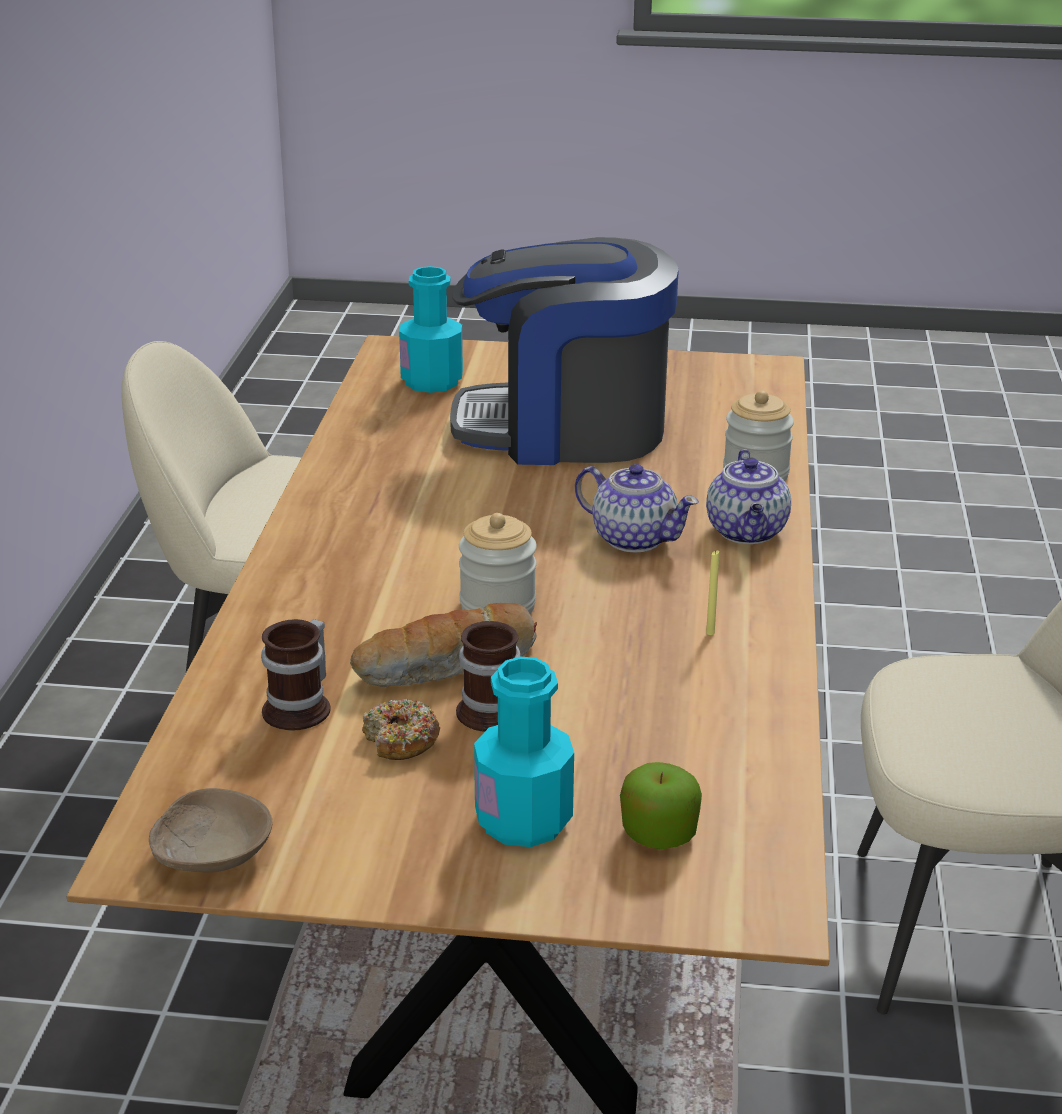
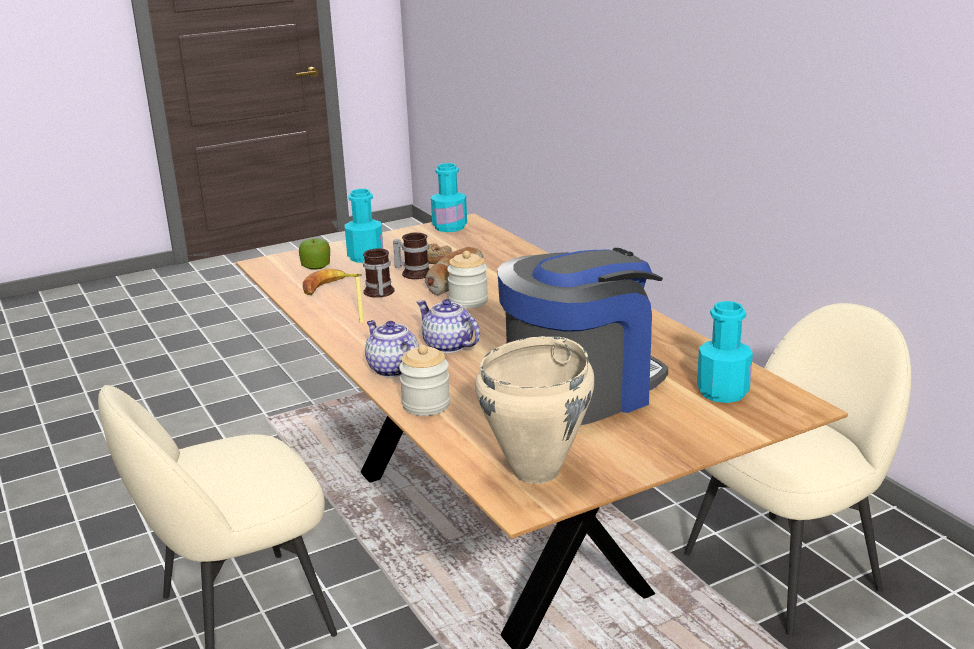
camera: 145 degrees right, 5 degrees down
(211, 853) = (450, 227): beige bowl -> turquoise bottle
(303, 708) = (485, 256): mug -> mug (378, 293)
(633, 538) = (448, 346): teapot -> teapot turned 45 degrees clockwise
(689, 748) = (329, 287): none -> banana
(721, 383) = (537, 471): none -> beige cooking pot

